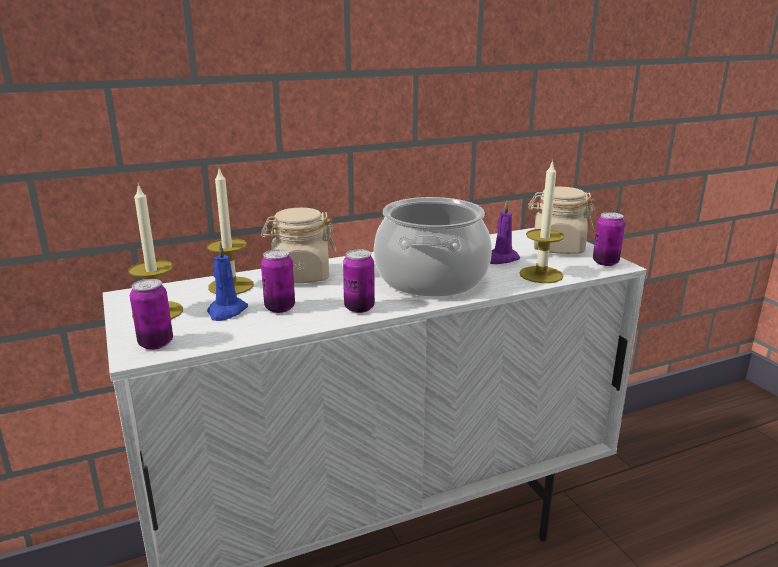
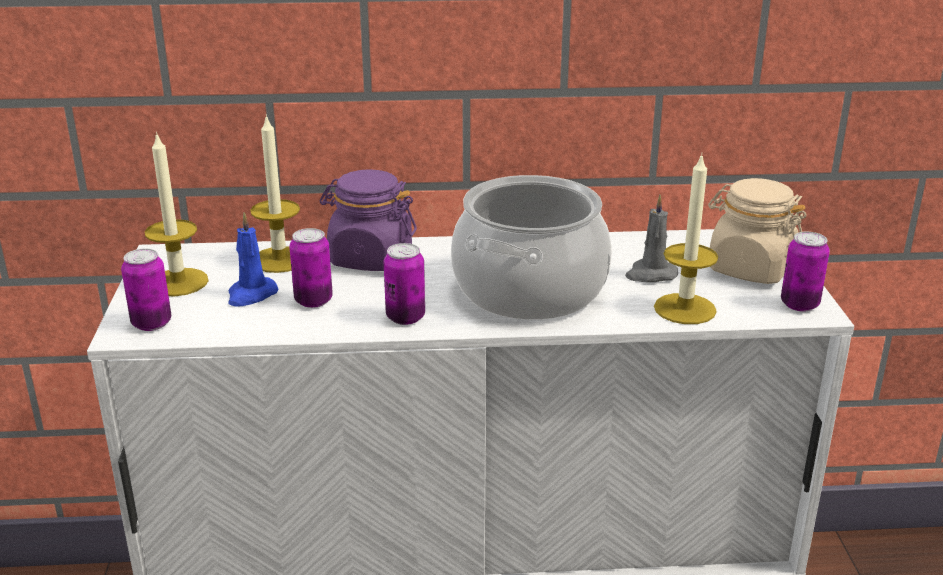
camera: 20 degrees right, 5 degrees up
(301, 276) = (370, 258): beige jar -> purple jar
(501, 259) = (650, 274): purple candle -> grey candle

